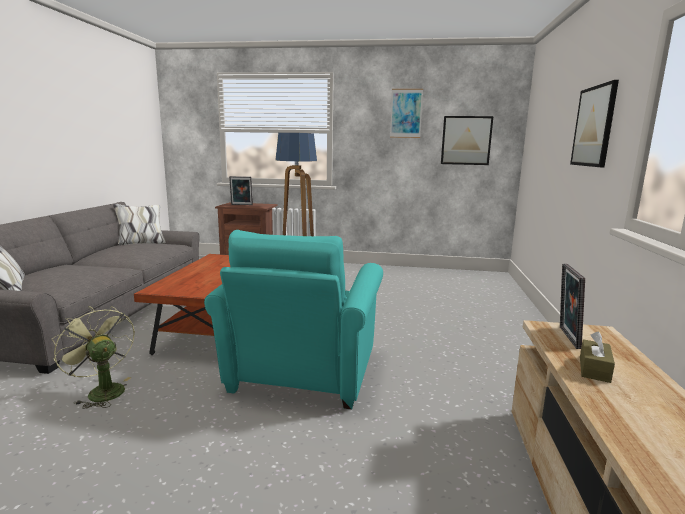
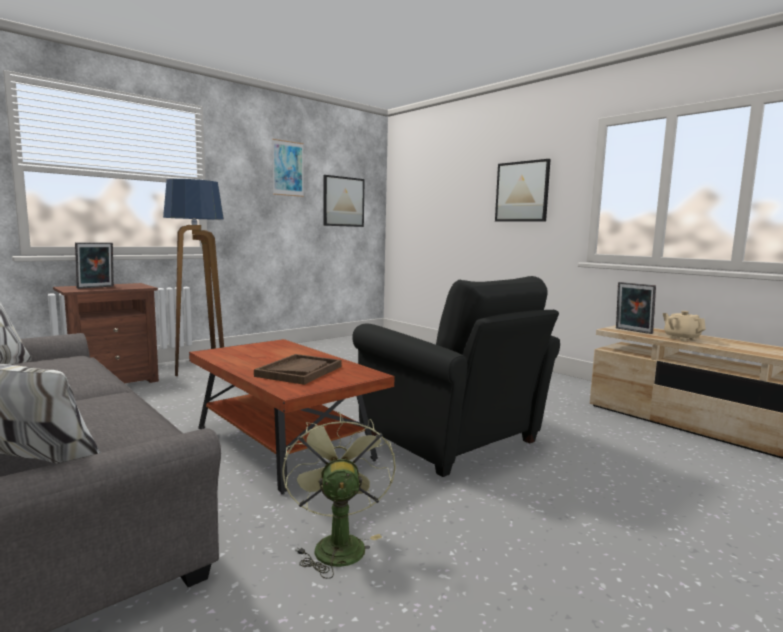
camera: 50 degrees left, 5 degrees down
(101, 391) = (336, 544): green fan -> green fan turned 90 degrees clockwise
(200, 280) = (299, 371): none -> brown tray
(301, 375) = (454, 440): turquoise armchair -> black armchair
(594, 369) = (681, 338): brown tissue box -> beige teapot

